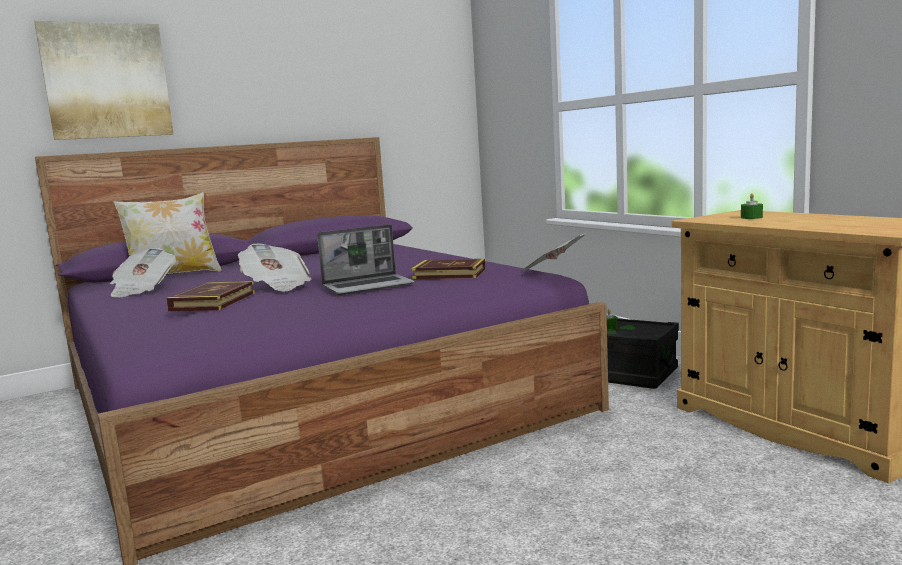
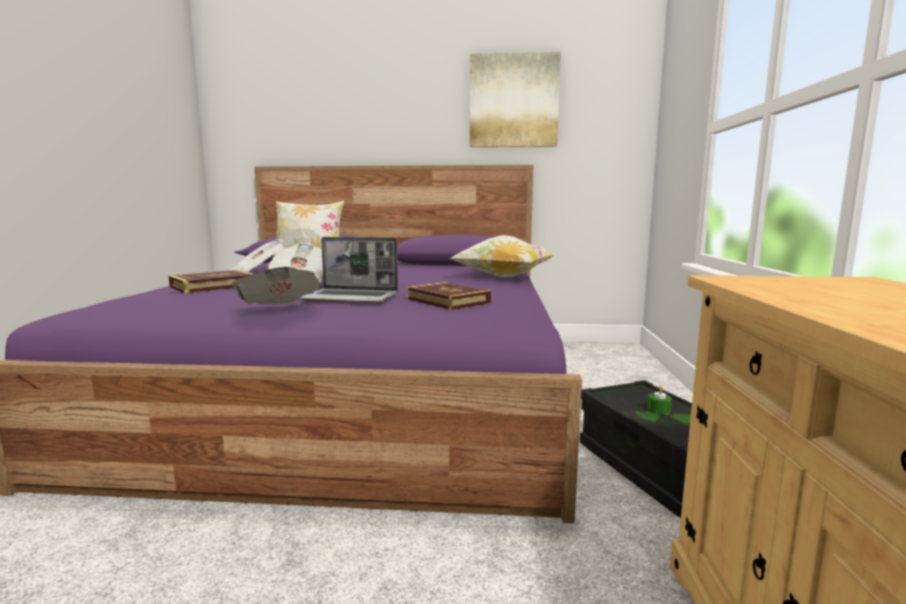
camera: 35 degrees right, 0 degrees up
(107, 81) = (309, 111): picture -> picture (513, 101)
(420, 252) = (503, 277): none -> pillow
(551, 273) = (532, 321): newspaper -> newspaper (280, 311)
(751, 217) = (837, 290): green candle -> none

